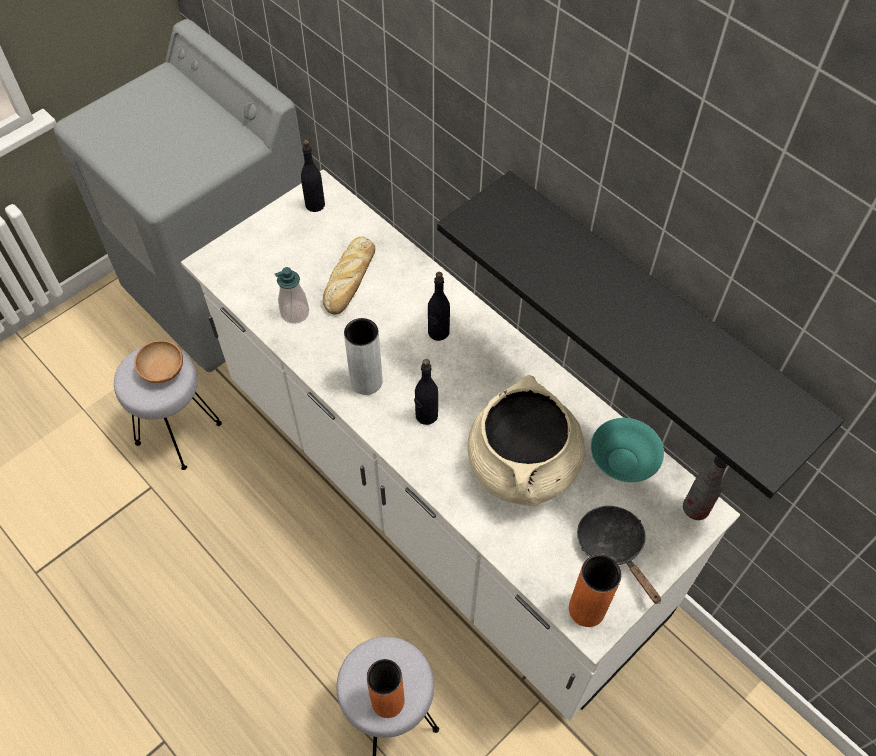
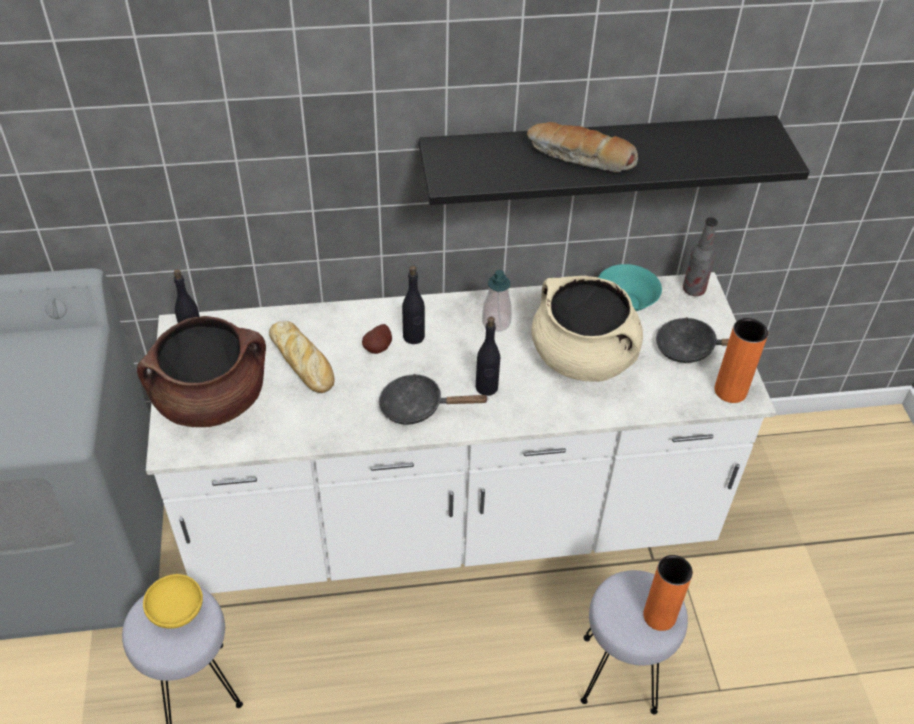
camera: 55 degrees left, 10 degrees down
(162, 371) = (177, 612): brown bowl -> yellow bowl
(268, 253) = (211, 400): none -> brown cooking pot
(295, 313) = (298, 416): soap dispenser -> soap dispenser (496, 322)
(366, 381) = (418, 407): grey vase -> black frying pan
(405, 318) = (379, 348): none -> potato
(595, 294) = (580, 158): none -> bread

